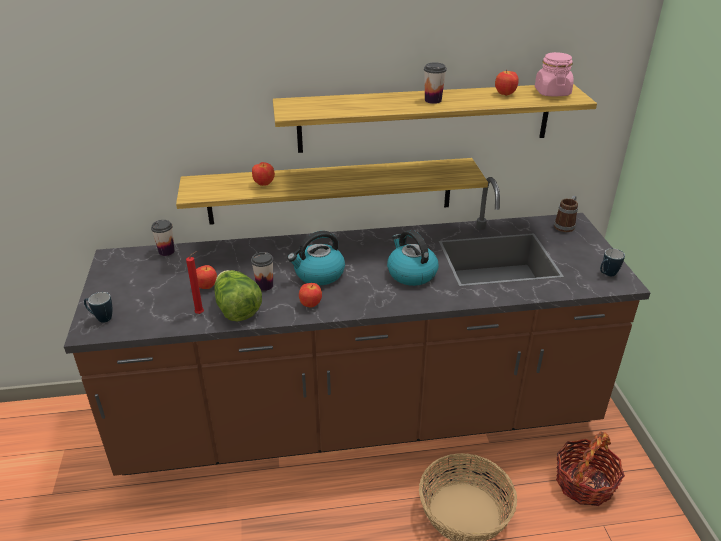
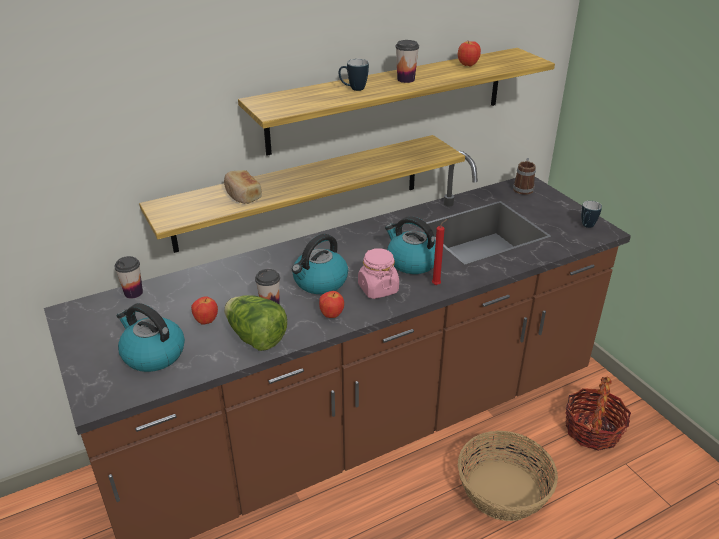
camera: 20 degrees left, 0 degrees up
(101, 318) = (102, 384): mug -> mug (353, 89)
(151, 304) = (152, 354): none -> kettle
(201, 313) = (218, 351): red candle -> red candle (437, 284)
(264, 184) = (242, 195): apple -> bread
(552, 92) = (508, 58): pink jar -> pink jar (378, 289)

